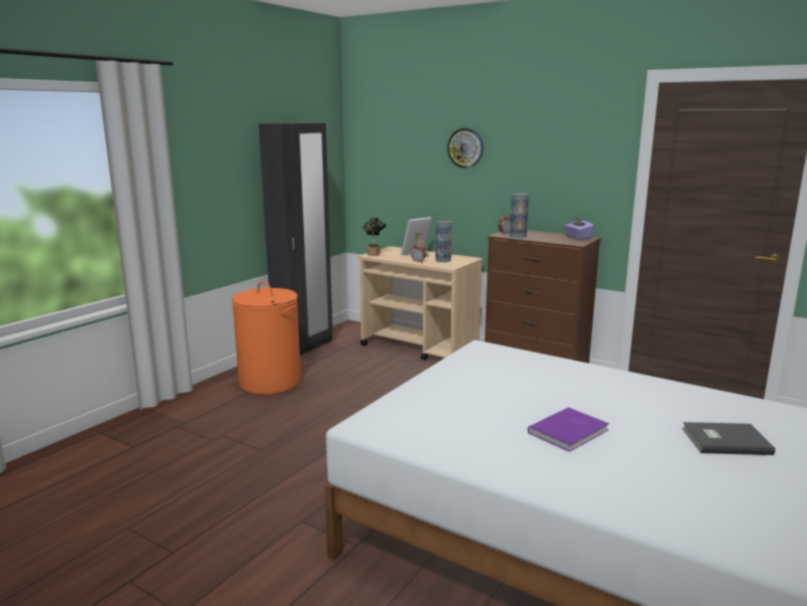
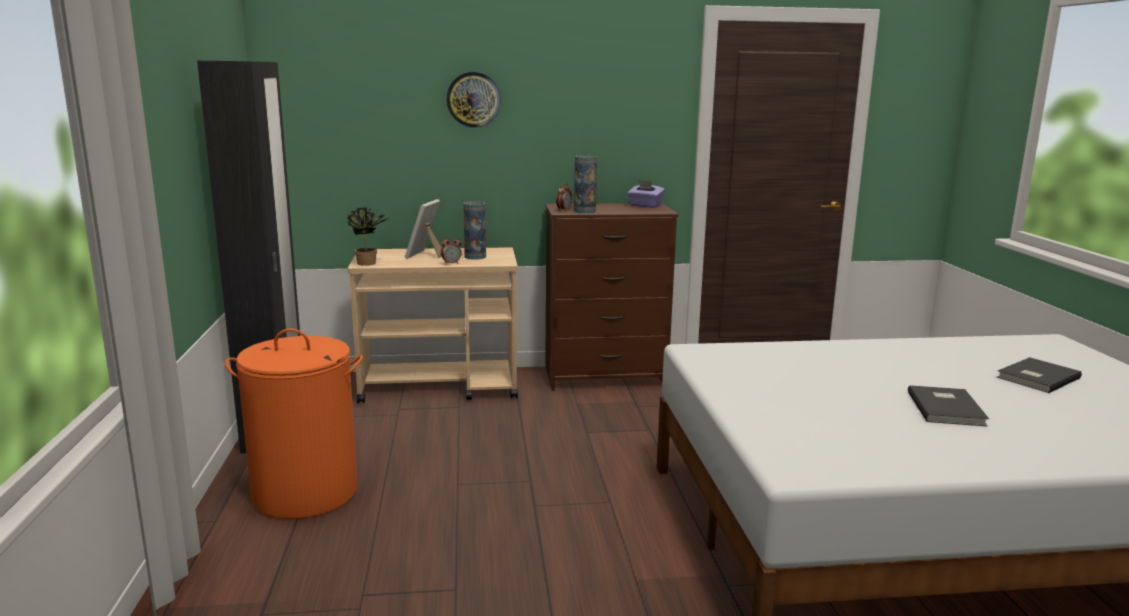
camera: 40 degrees left, 0 degrees up
(570, 431) = (947, 408): purple book -> grey book

